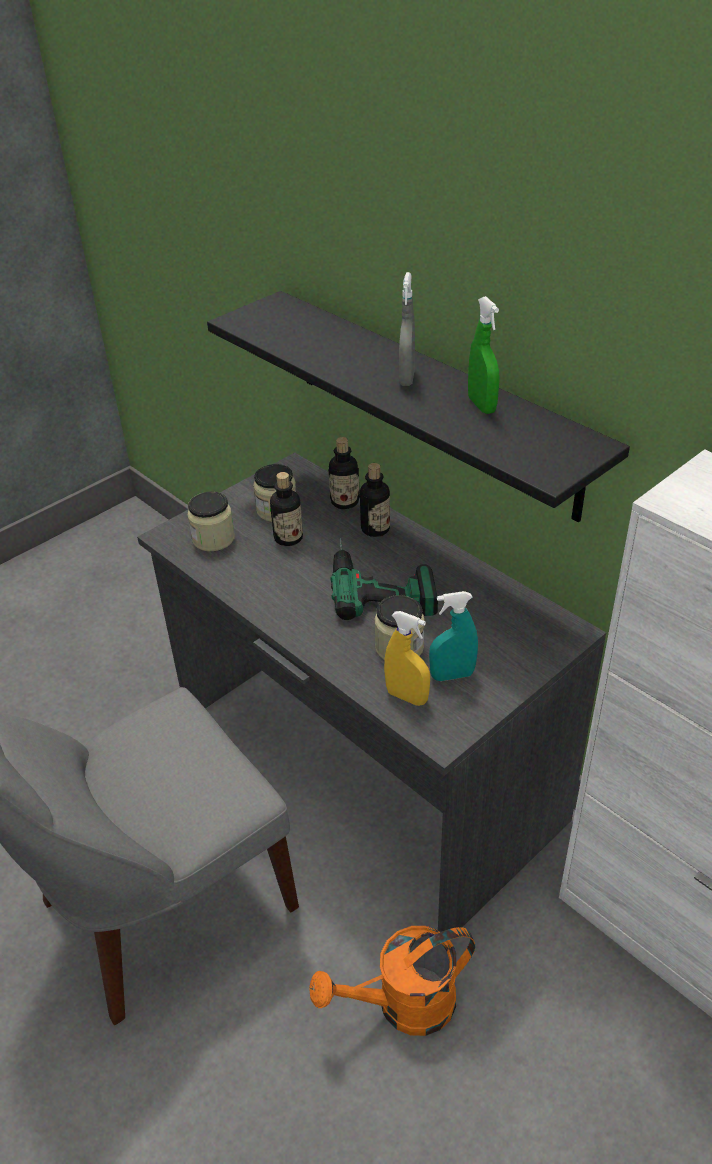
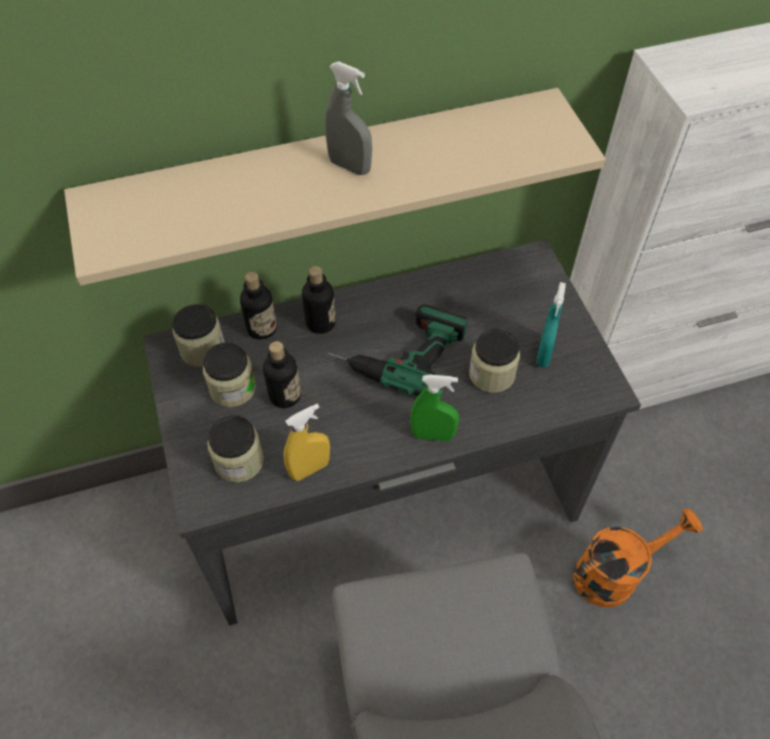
camera: 65 degrees left, 15 degrees up
(302, 482) = (202, 349): none -> jar
(403, 1006) = (615, 572): orange watering can -> orange watering can turned 120 degrees counterclockwise
(407, 697) = (553, 394): yellow spray bottle -> yellow spray bottle (309, 469)
(431, 402) = (326, 177): black shelf -> beige shelf
(481, 405) = (437, 139): green spray bottle -> green spray bottle (433, 435)

